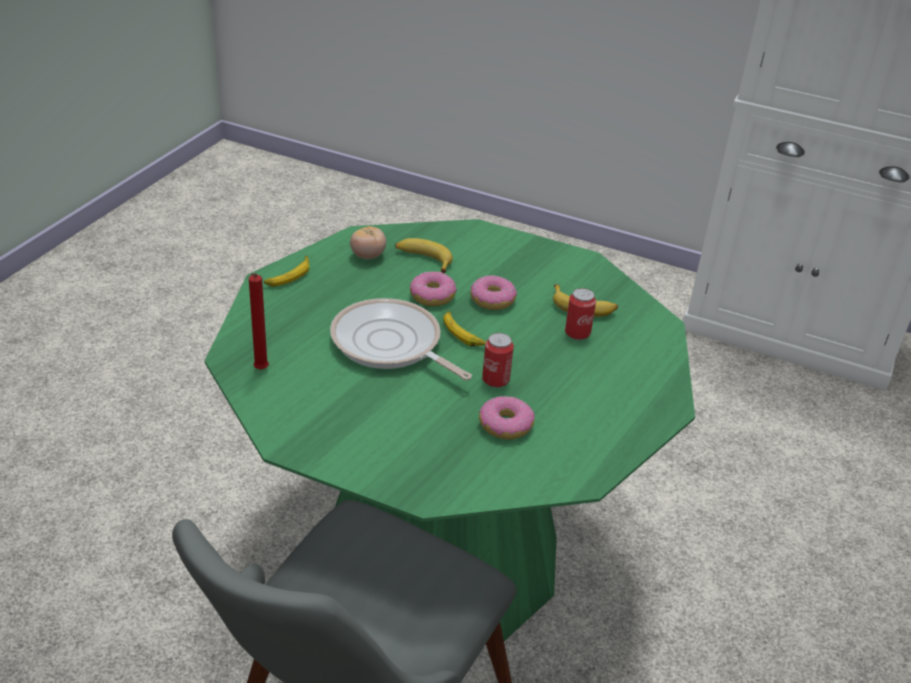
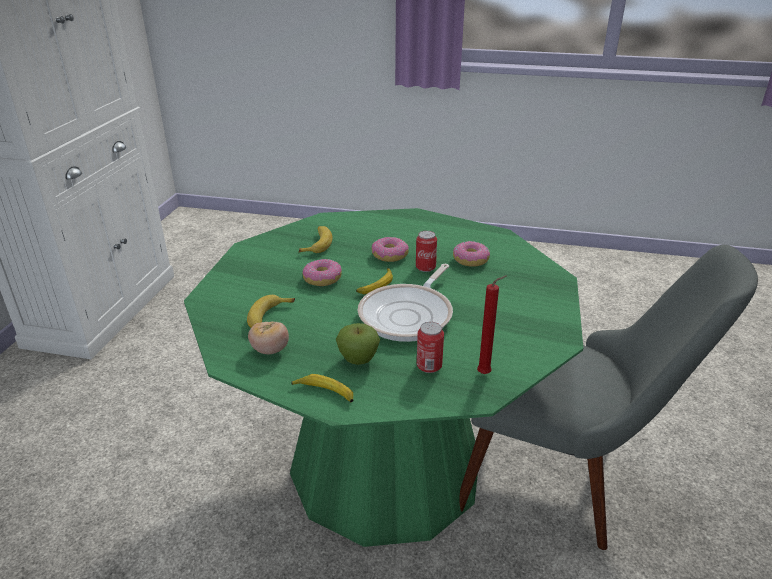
camera: 100 degrees left, 5 degrees down
(327, 300) = (358, 360): none -> apple
(432, 296) = (328, 306): donut -> donut (389, 255)
(577, 333) = (352, 244): can -> can (429, 366)

